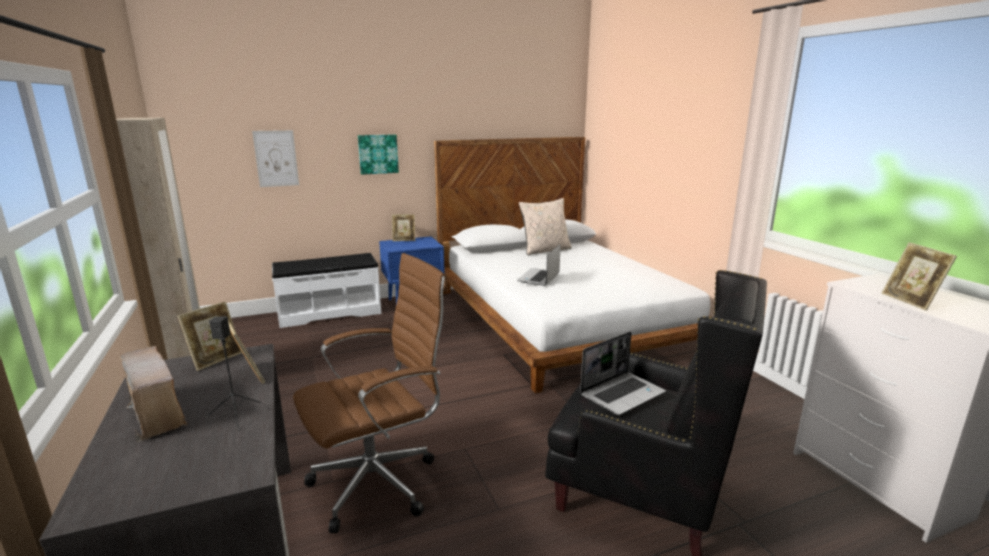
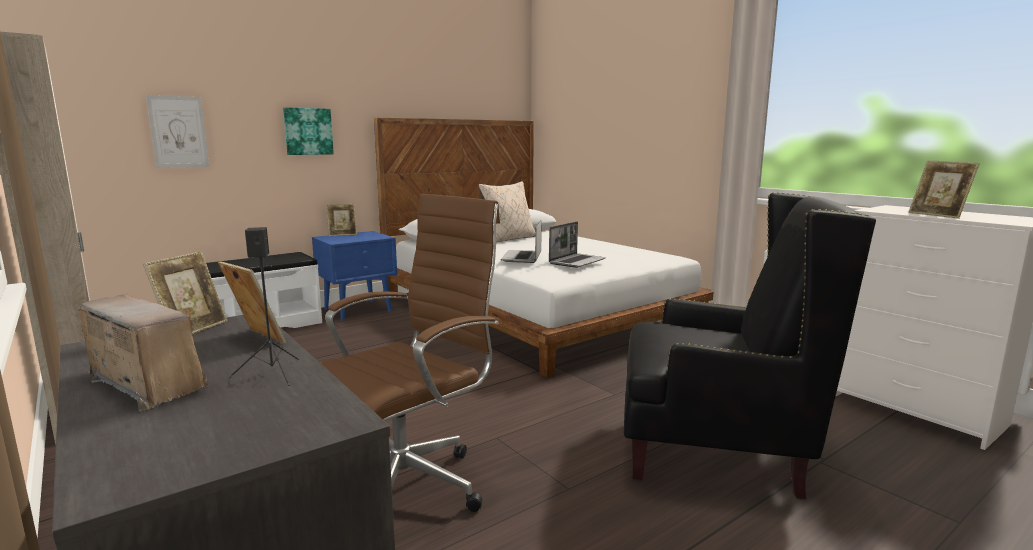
camera: 15 degrees left, 5 degrees down
(622, 394) = (688, 336): laptop -> laptop (577, 261)

